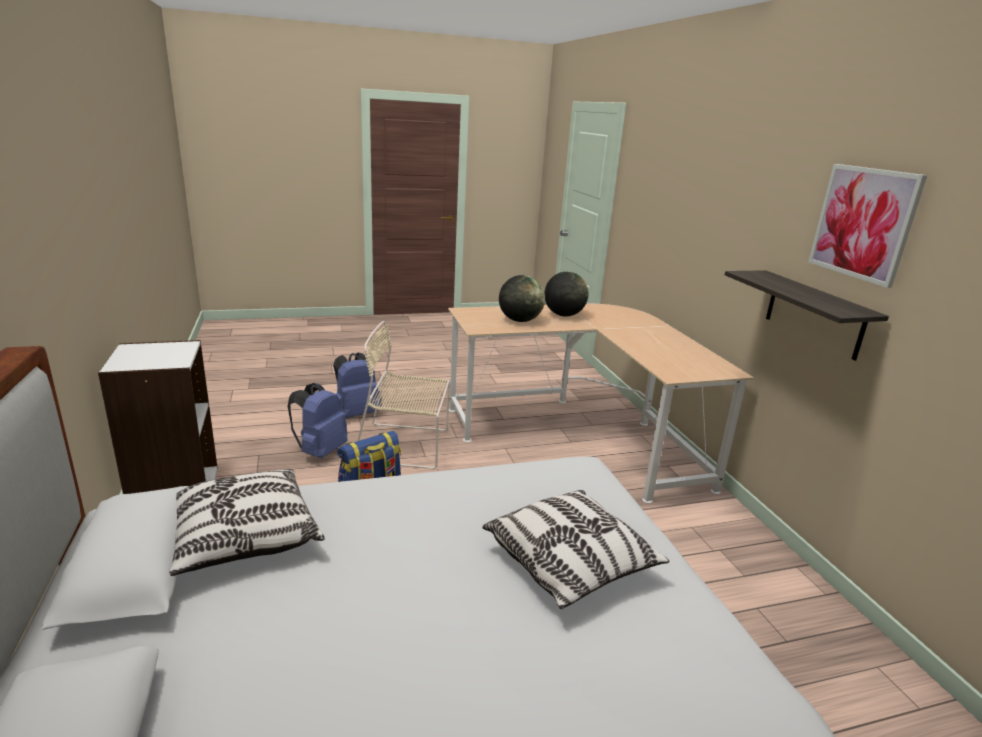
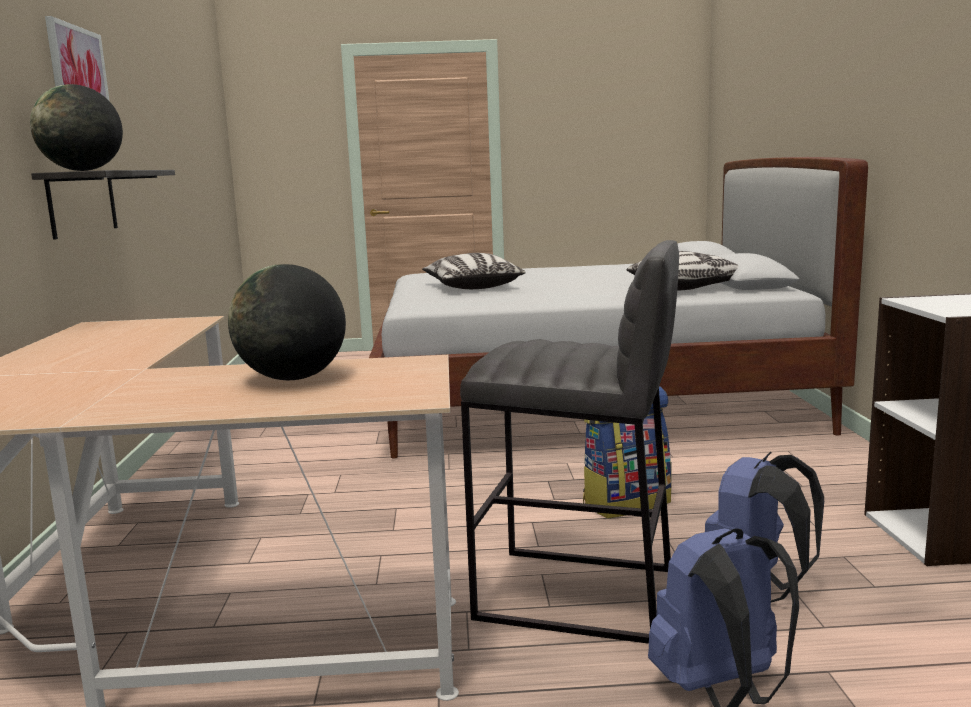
camera: 165 degrees left, 10 degrees down
(406, 446) = (577, 595): beige chair -> grey stool
(564, 315) = (150, 393): globe -> globe (83, 170)

